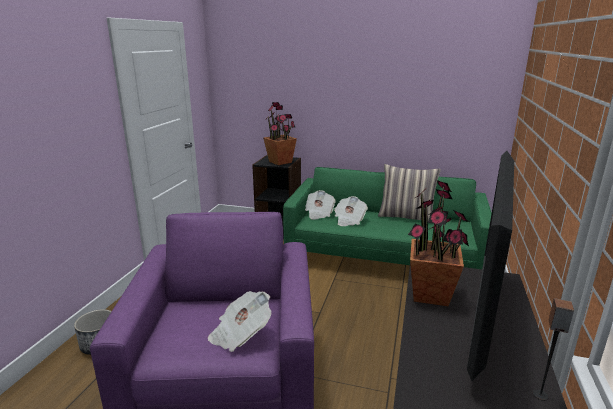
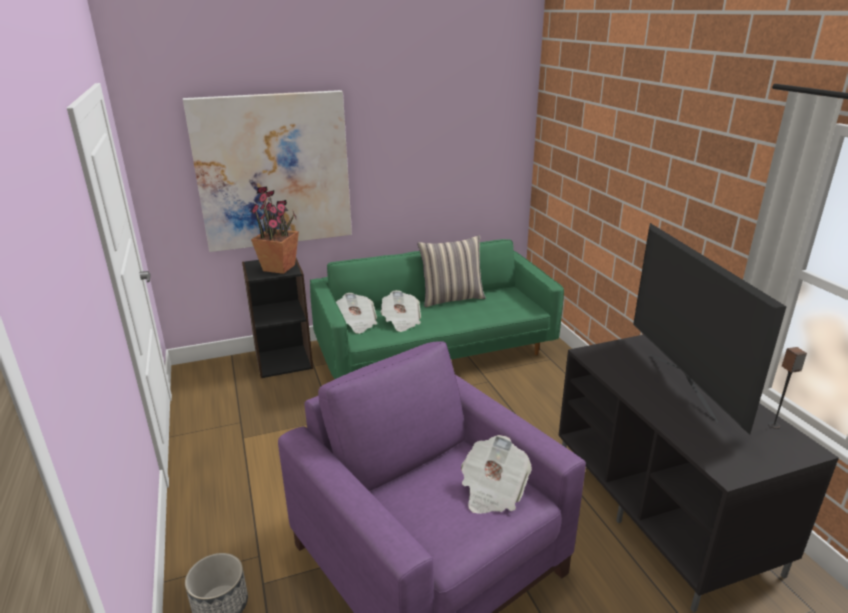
camera: 35 degrees left, 5 degrees up
(294, 95) = (273, 171): none -> picture
(431, 295) = (625, 377): potted plant -> none

